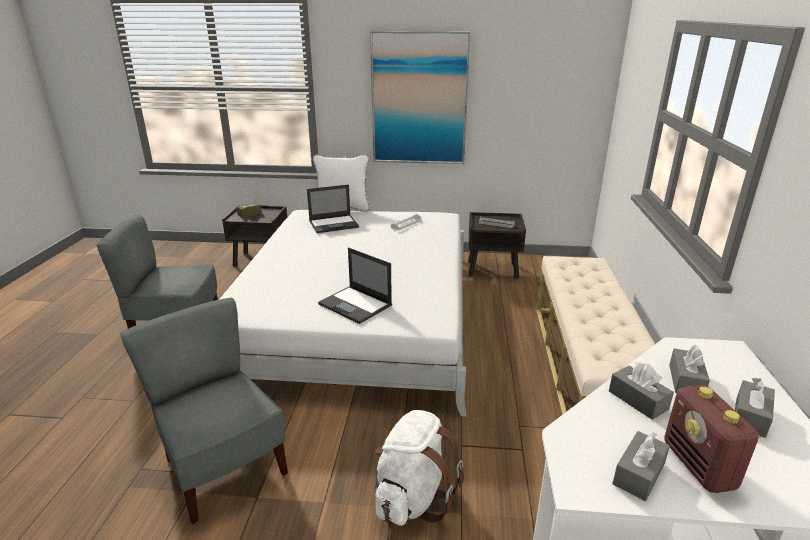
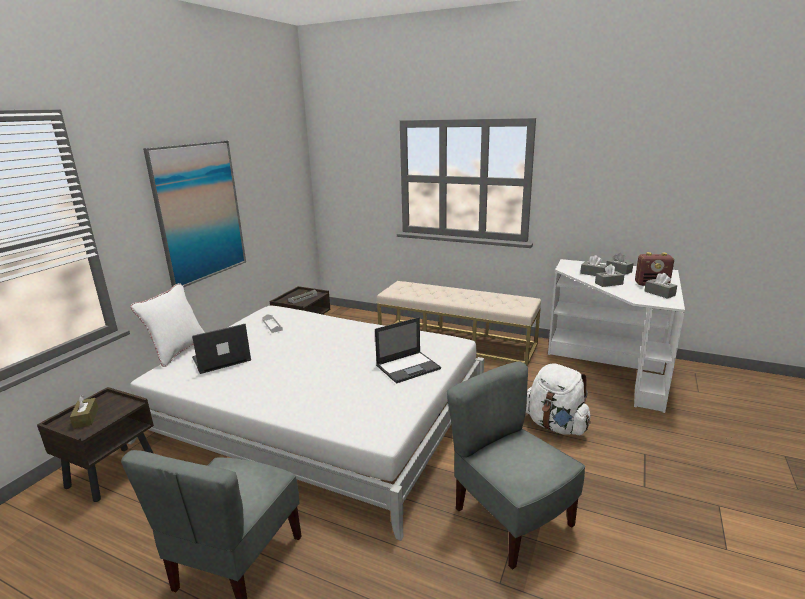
camera: 70 degrees left, 5 degrees down
(223, 468) = (511, 518): grey chair -> grey chair turned 75 degrees clockwise
(334, 224) = (221, 359): laptop -> laptop turned 120 degrees counterclockwise

